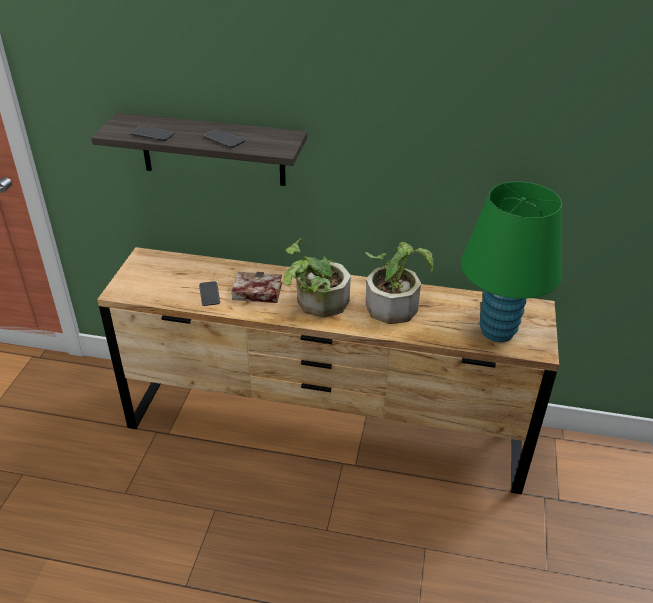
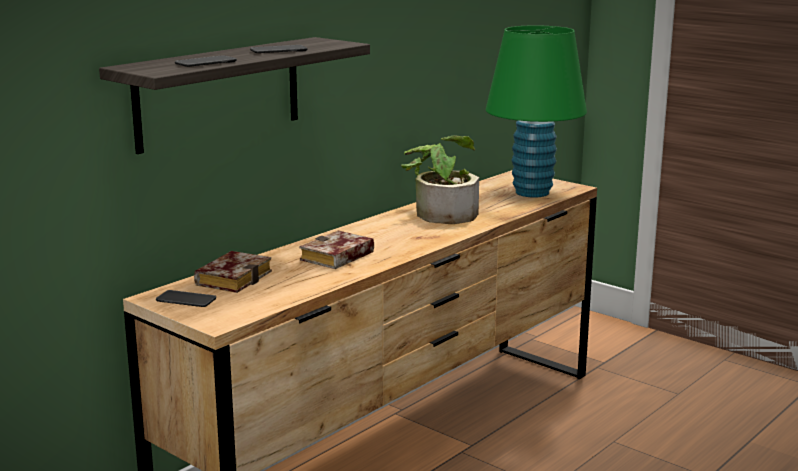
camera: 60 degrees left, 20 degrees down
(191, 268) = (233, 278): none -> book
(209, 294) = (305, 278): phone -> phone (186, 300)
(316, 303) = (398, 238): potted plant -> none

